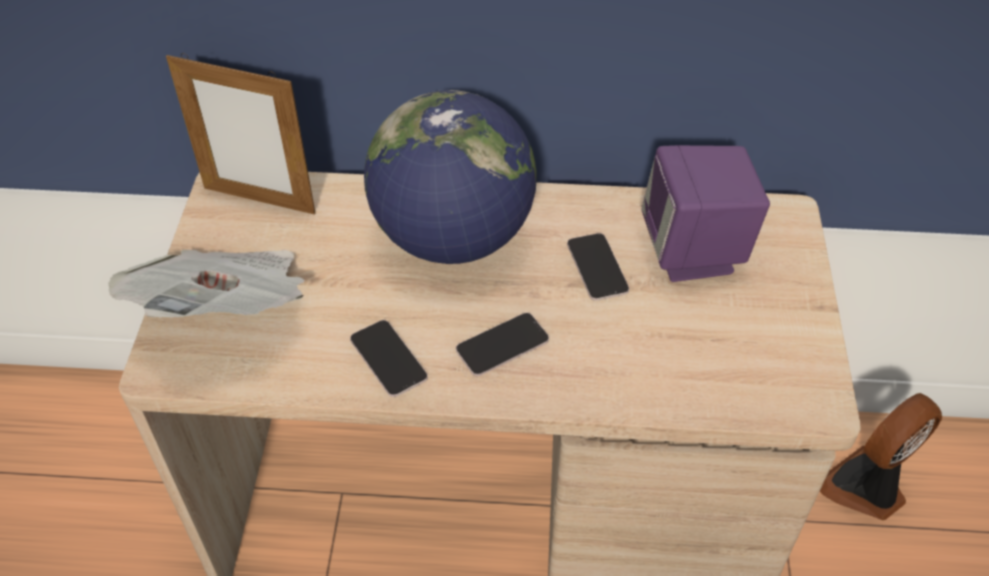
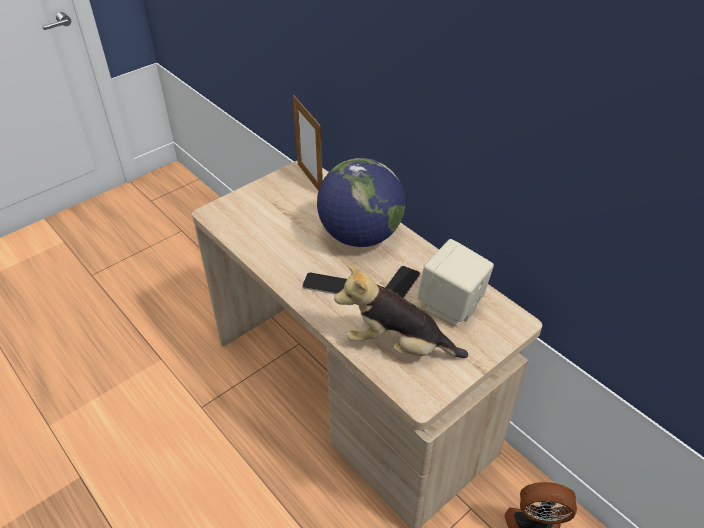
camera: 45 degrees right, 5 degrees down
(228, 311) = (253, 209): newspaper -> none
(388, 359) = (282, 260): phone -> none
(694, 252) = (451, 306): purple speaker -> beige speaker
(704, 356) = (397, 345): none -> plush toy

